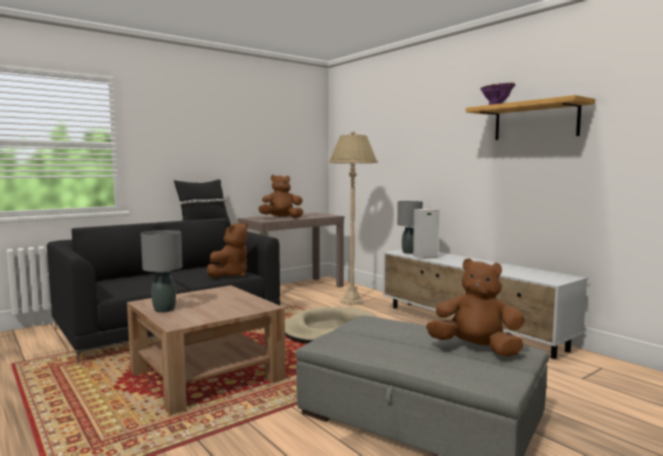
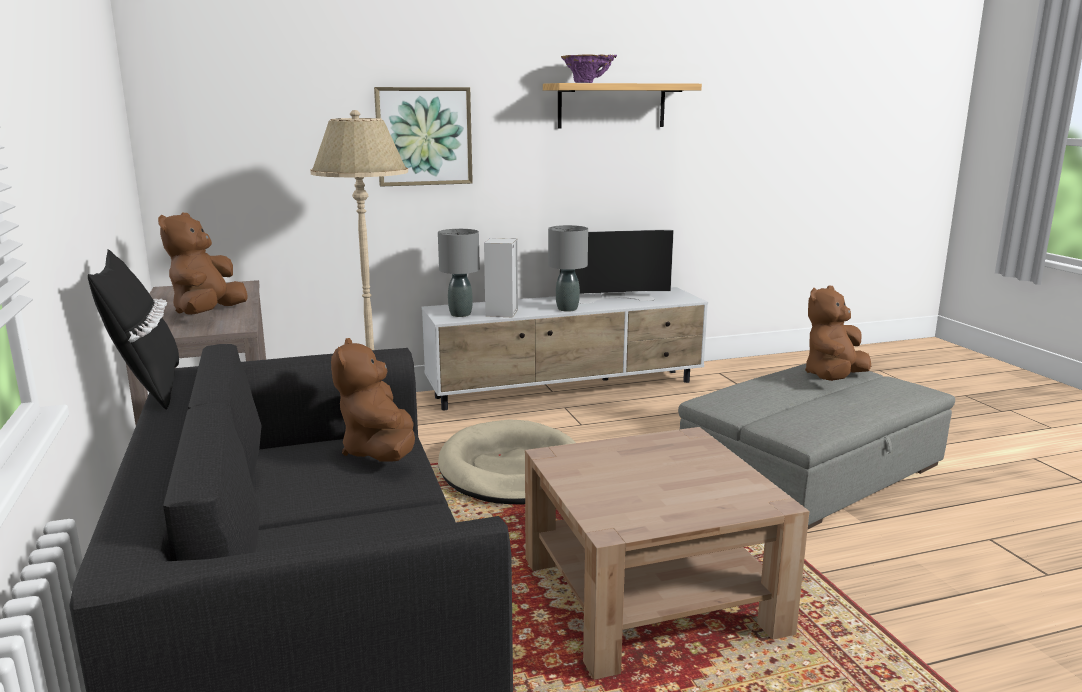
camera: 70 degrees left, 10 degrees up
(164, 310) = (679, 510): grey table lamp -> grey table lamp (567, 309)
(230, 275) = (380, 453): brown plush toy -> brown plush toy turned 150 degrees counterclockwise
(423, 147) = (424, 136): none -> picture
(511, 268) = (614, 298): none -> television

